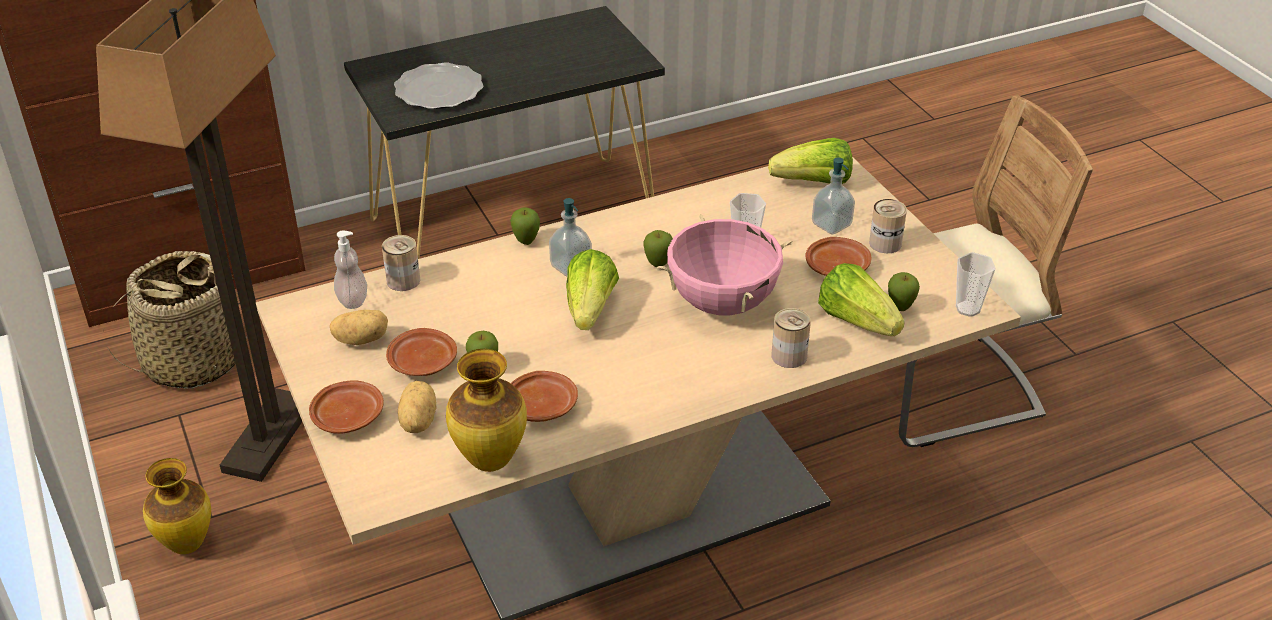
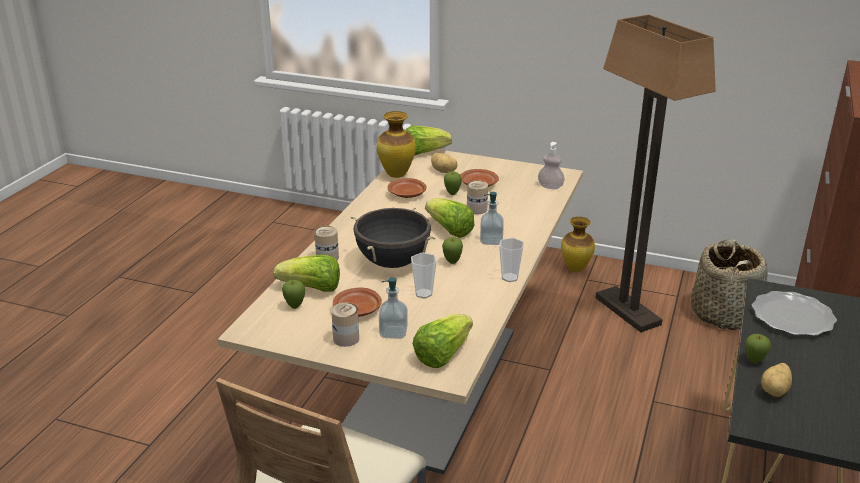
camera: 135 degrees right, 10 degrees down
(348, 416) = (470, 162): brown plate -> none
(362, 339) = (516, 179): potato -> potato (775, 390)
(366, 490) = (424, 152): none -> lettuce
(403, 280) = (547, 201): can -> can (477, 209)
(526, 242) = (532, 239): apple -> apple (754, 361)
(722, 302) = (393, 262): pink cooking pot -> black cooking pot
(968, 309) = (254, 326): cup -> cup (509, 277)

